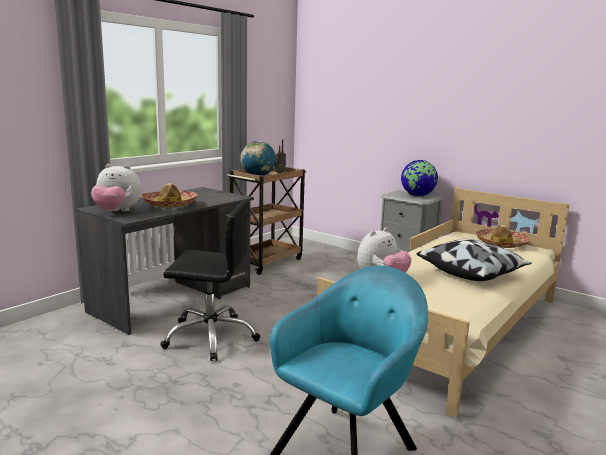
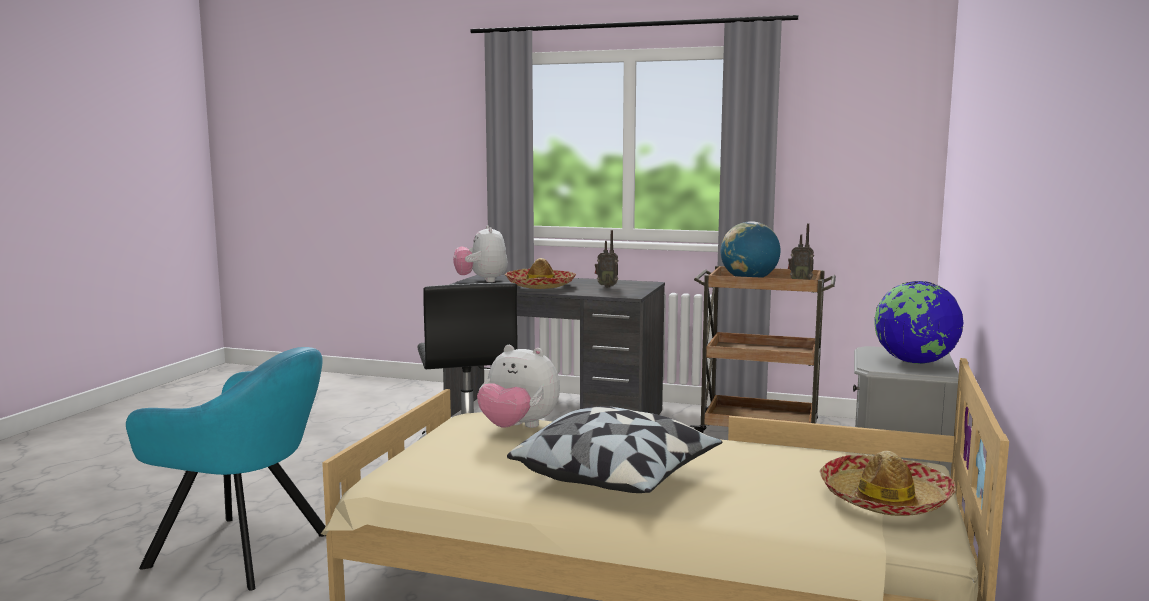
camera: 70 degrees right, 5 degrees down
(200, 196) = (607, 286): none -> radio

